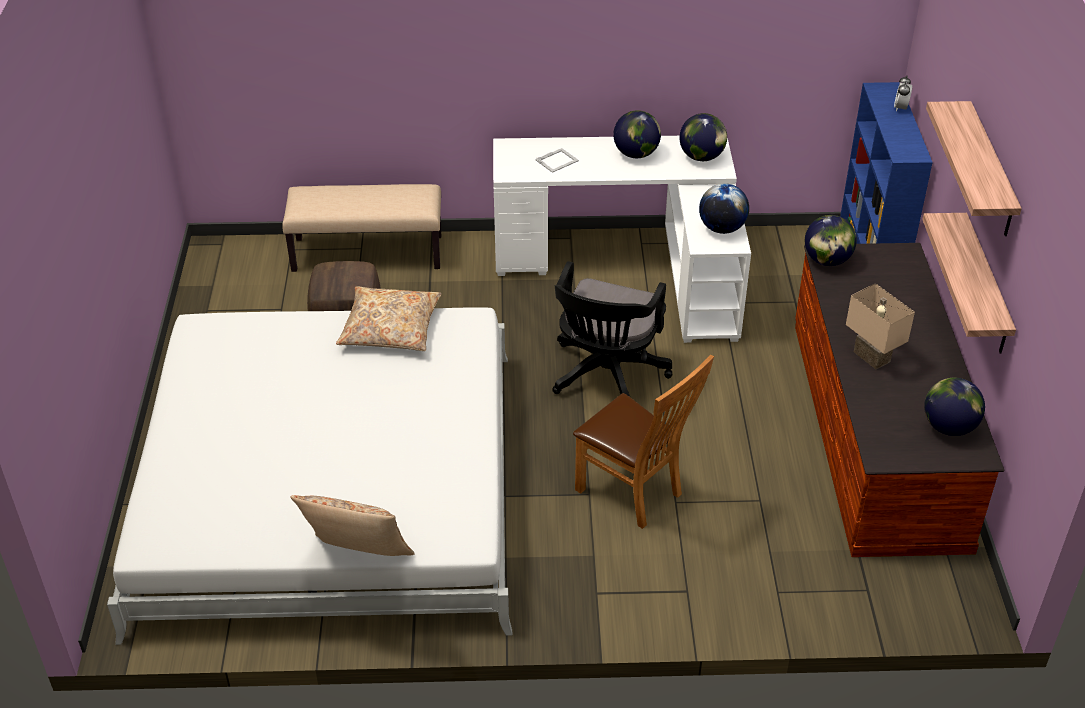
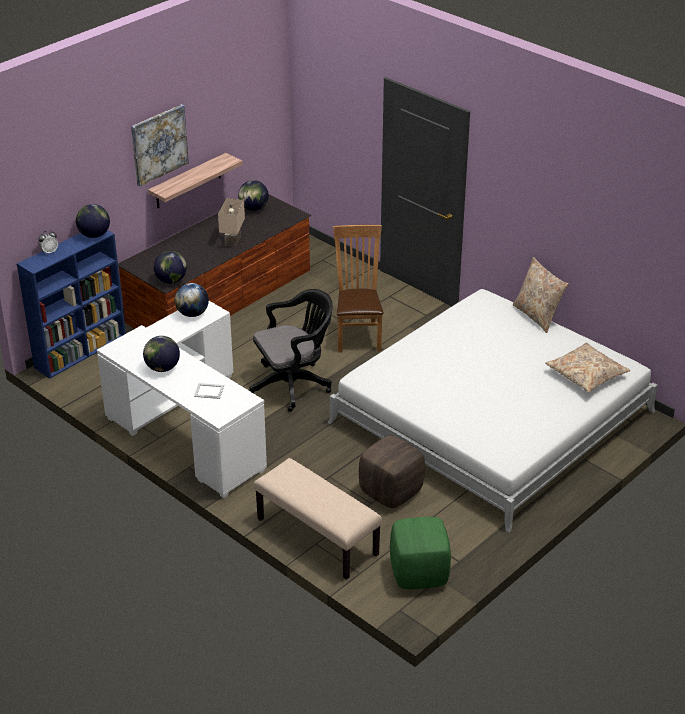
camera: 135 degrees left, 5 degrees down
(235, 279) = (418, 574): none -> green ottoman
(390, 329) = (406, 398): beige pillow -> beige pillow (586, 374)
(702, 157) = (134, 345): globe -> globe (94, 235)
(990, 171) = (159, 144): shelf -> picture

